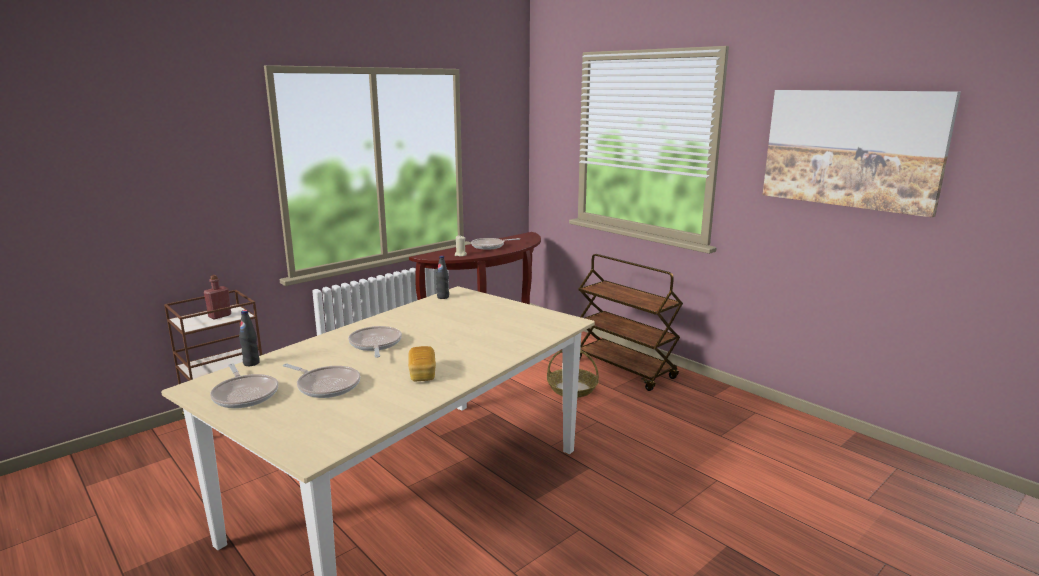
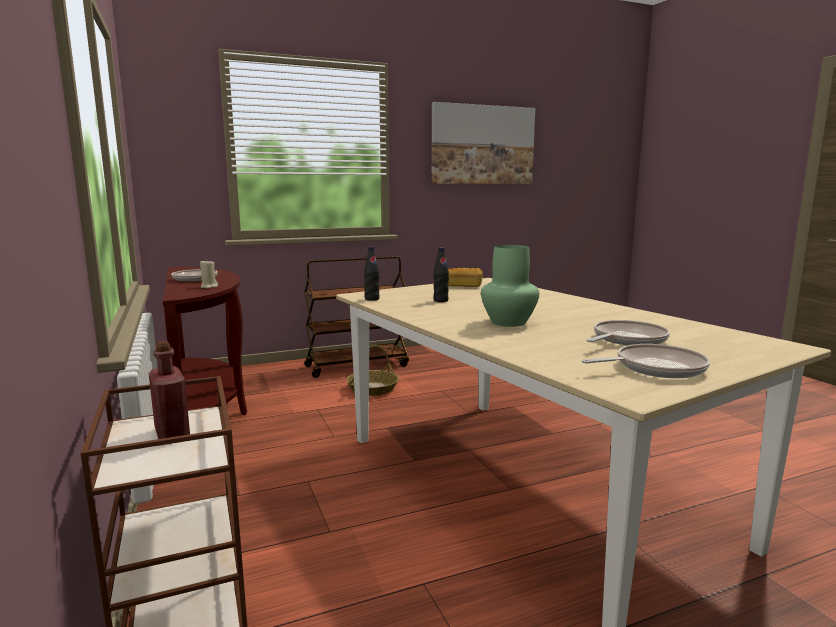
camera: 70 degrees left, 5 degrees down
(251, 363) = (548, 367): black bottle -> black bottle (440, 300)
(375, 344) = (509, 322): frying pan -> green vase
(422, 373) = (598, 314): bread -> bread (463, 286)

